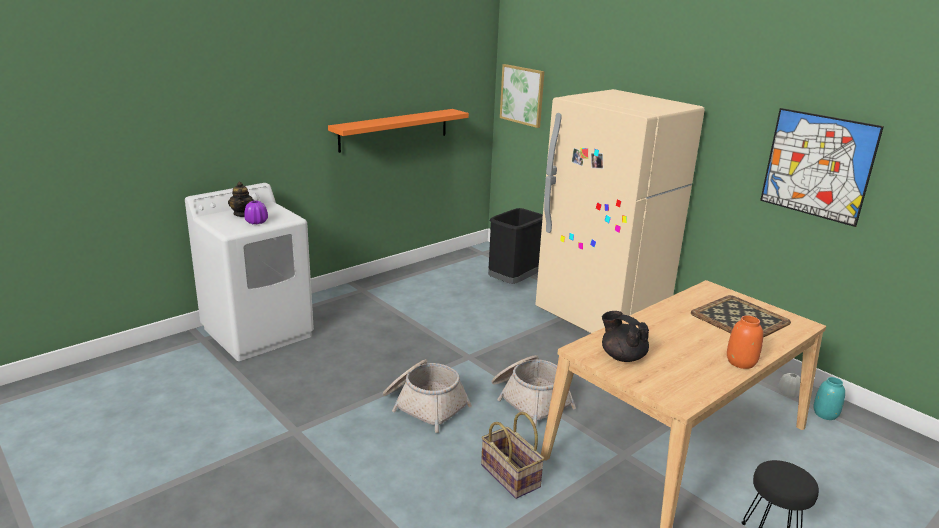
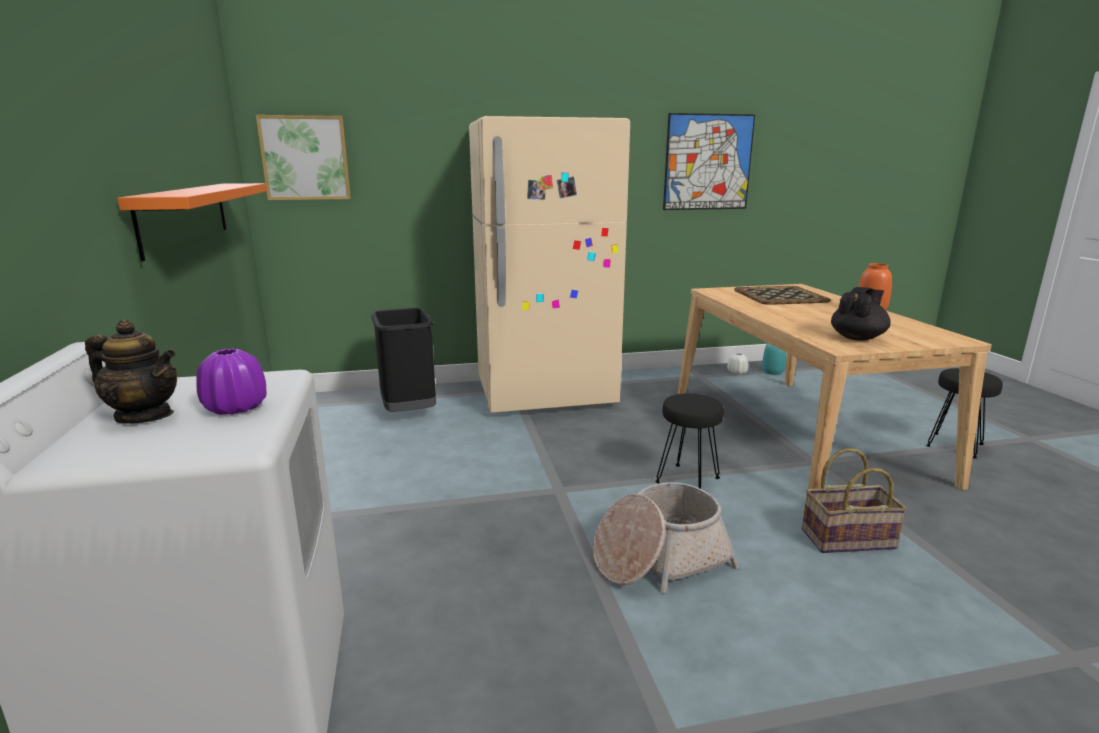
camera: 60 degrees left, 5 degrees down
(529, 399) = (687, 480): basket -> black stool
(622, 356) = (857, 338): black teapot -> black teapot turned 150 degrees clockwise

